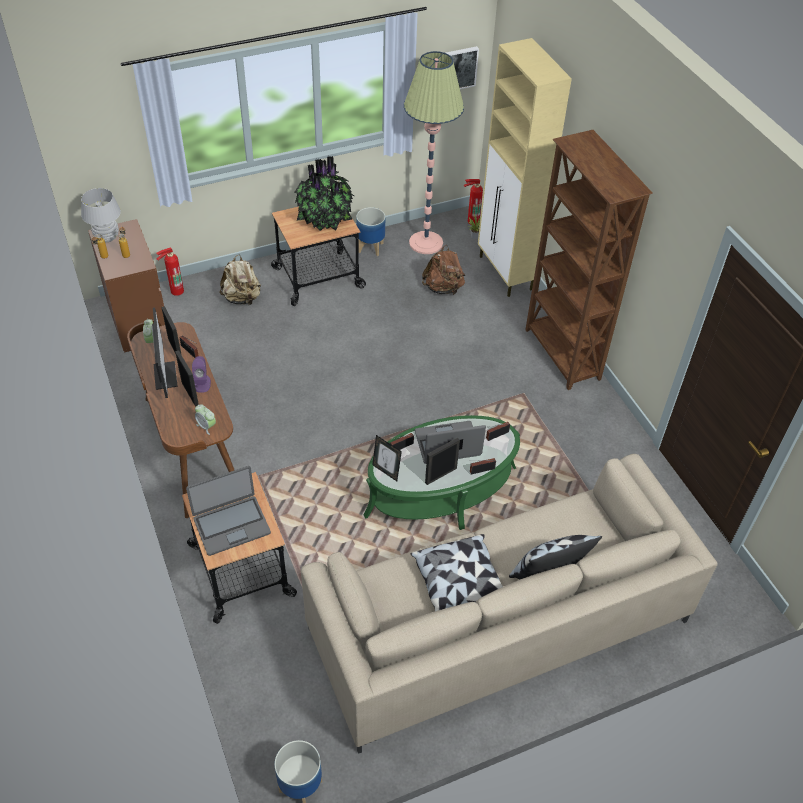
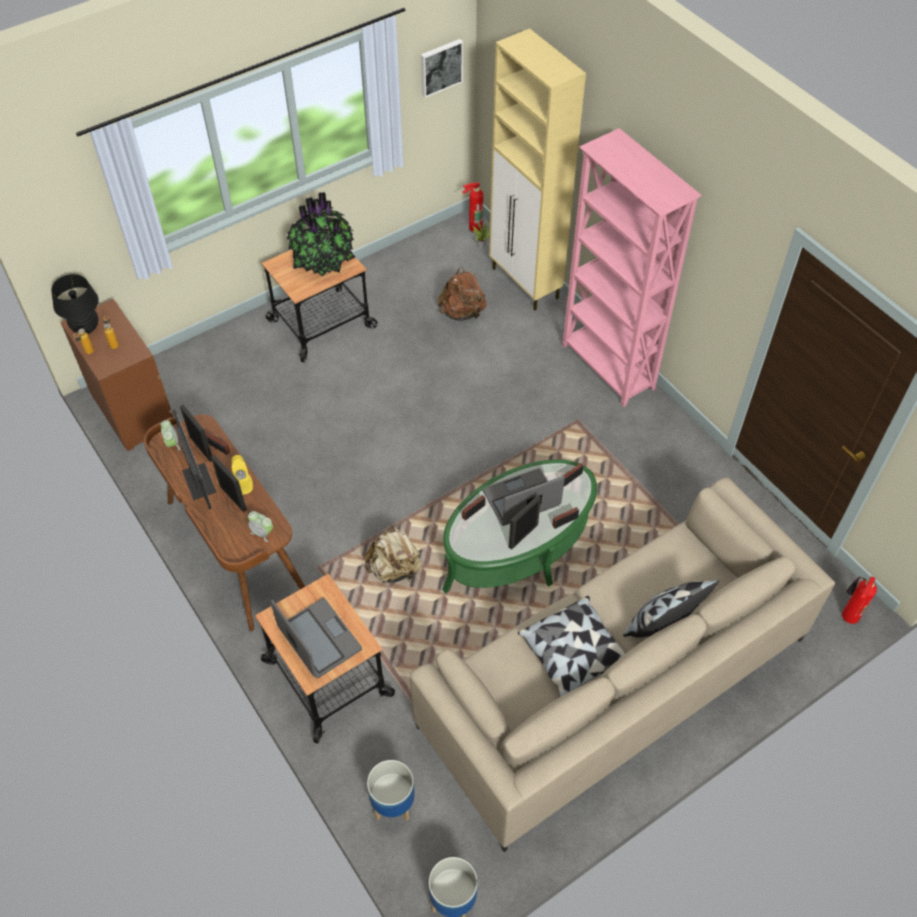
camera: 10 degrees left, 5 degrees up
(107, 238) = (86, 328): white table lamp -> black table lamp
(175, 291) = (165, 367): fire extinguisher -> fire extinguisher (848, 616)
(202, 383) = (243, 483): purple speaker -> yellow speaker
(231, 525) = (319, 639): laptop -> laptop turned 90 degrees counterclockwise
(242, 298) = (243, 363): beige backpack -> beige backpack (394, 569)
(370, 247) = (371, 277): planter -> planter (393, 803)
(386, 471) = (464, 542): picture frame -> none
(426, 243) = (430, 262): floor lamp -> none
(561, 355) = (607, 368): brown bookcase -> pink bookcase

